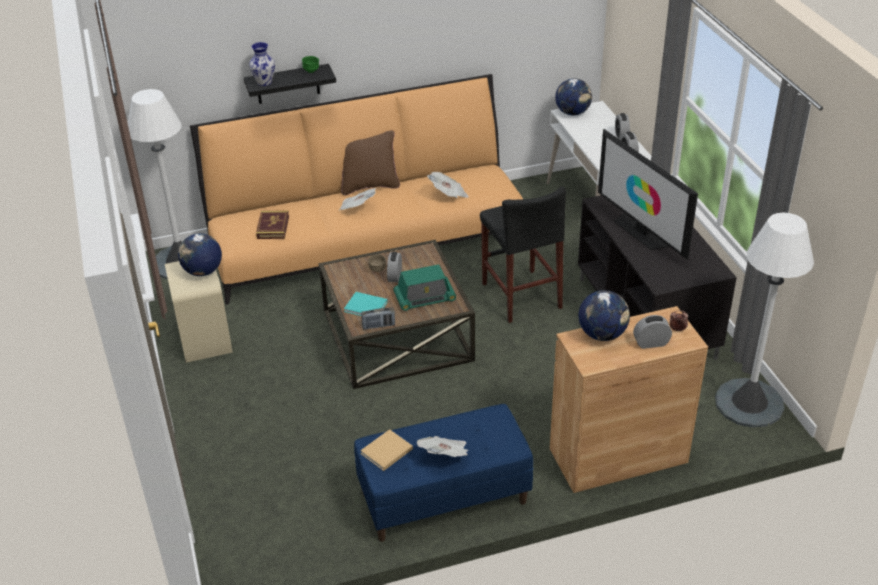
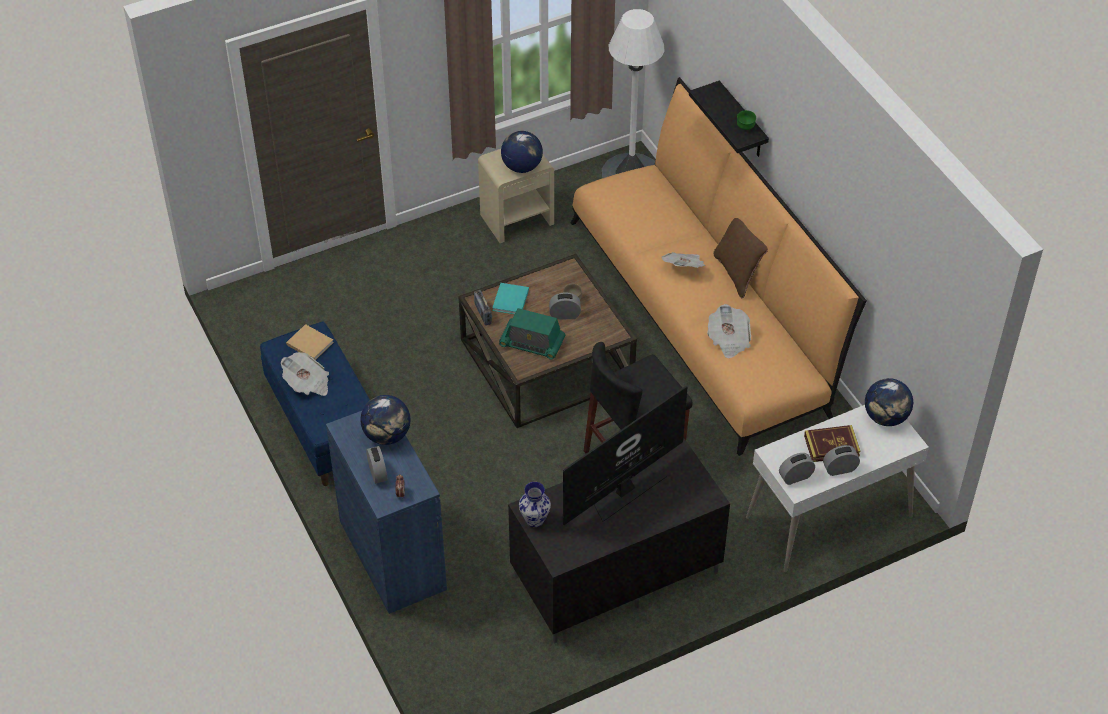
camera: 80 degrees right, 10 degrees up
(264, 82) = (712, 97): vase -> vase (535, 519)
(273, 227) = (632, 208): book -> book (831, 446)
(424, 298) = (532, 343): radio -> radio turned 45 degrees counterclockwise
(618, 455) = (392, 555): brown cabinet -> blue cabinet
(749, 403) = (484, 671): white floor lamp -> none

